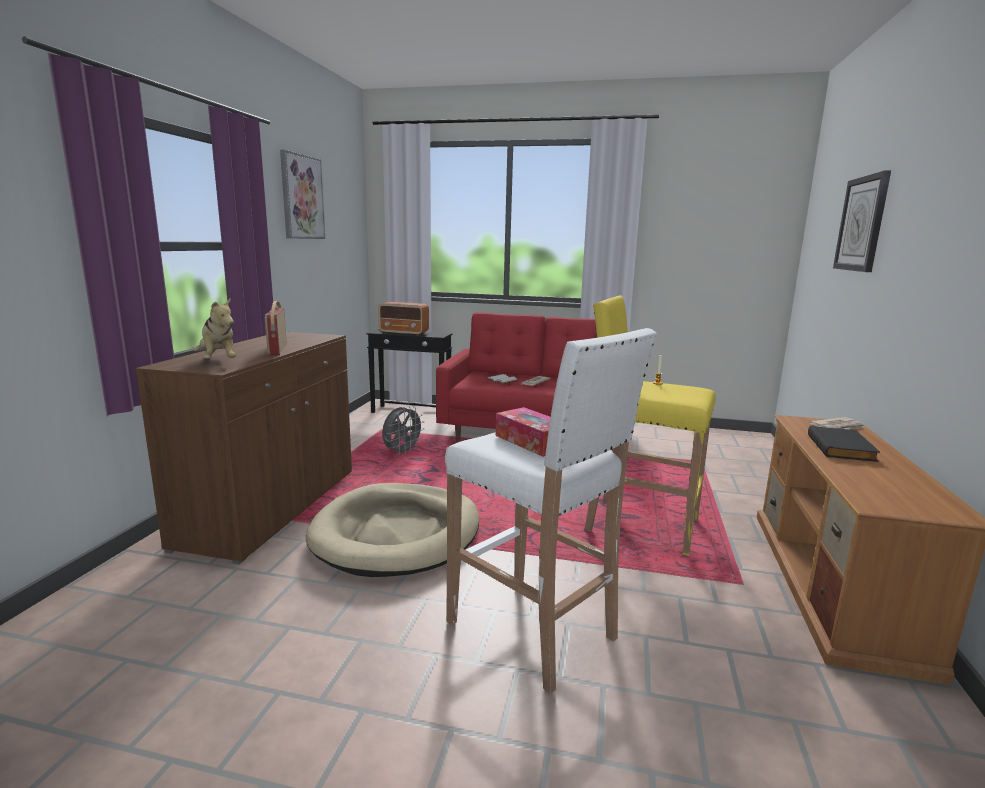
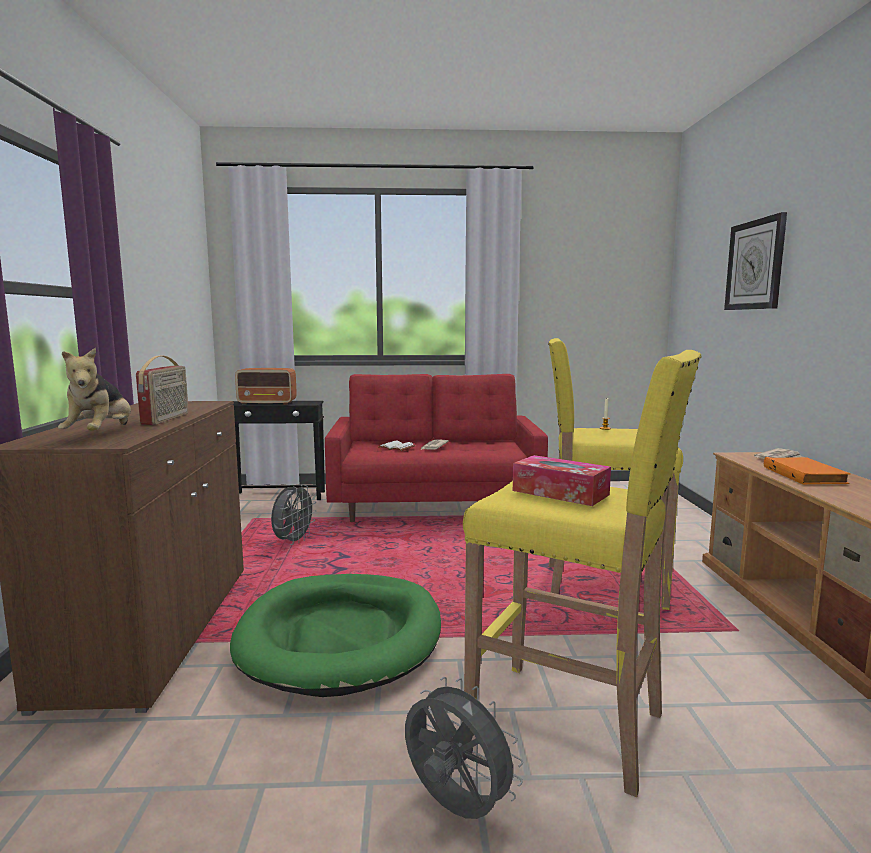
camera: 15 degrees left, 5 degrees down
(218, 361) = (101, 435): plush toy -> plush toy turned 45 degrees clockwise
(277, 350) = (167, 419): radio -> radio turned 150 degrees counterclockwise
(301, 197) = (147, 241): picture -> none
(397, 534) = (341, 637): beige dog bed -> green dog bed
(408, 671) = (454, 808): none -> grey fan
(534, 631) = (570, 724): white stool -> yellow stool
(842, 448) = (806, 475): black book -> orange book

